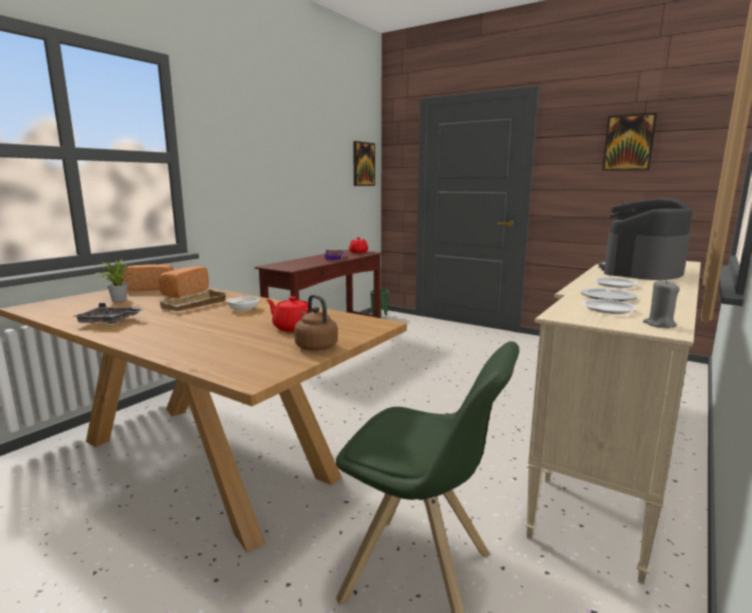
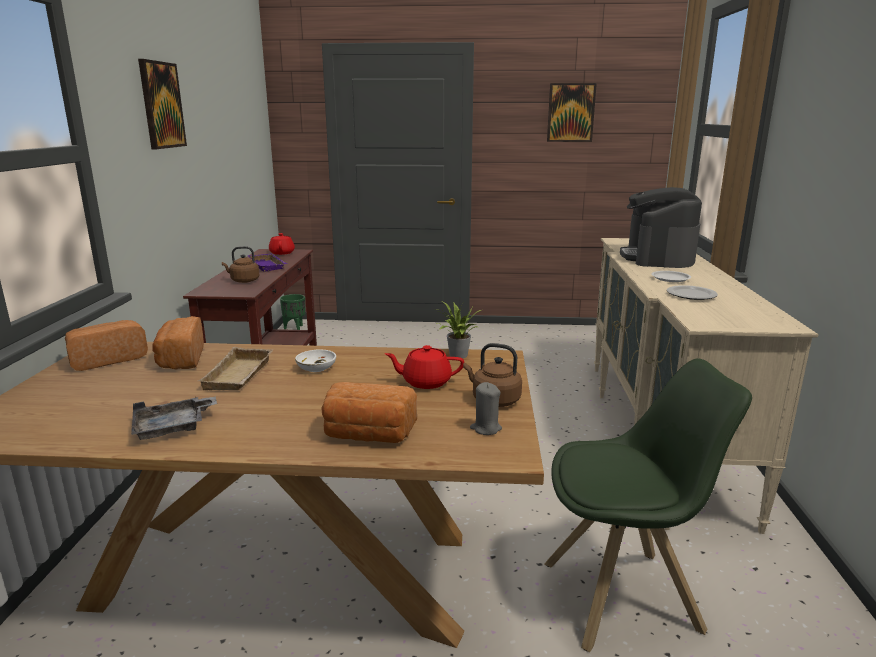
camera: 30 degrees left, 5 degrees up
(117, 300) = (98, 390): potted plant -> potted plant (456, 356)
(193, 347) = (368, 435): none -> bread
(303, 263) = (243, 281): none -> brown kettle
(363, 164) = (256, 130): picture -> picture (161, 105)
(608, 309) = (717, 310): white plate -> none
(659, 324) = (774, 320): grey candle -> grey candle (485, 428)

